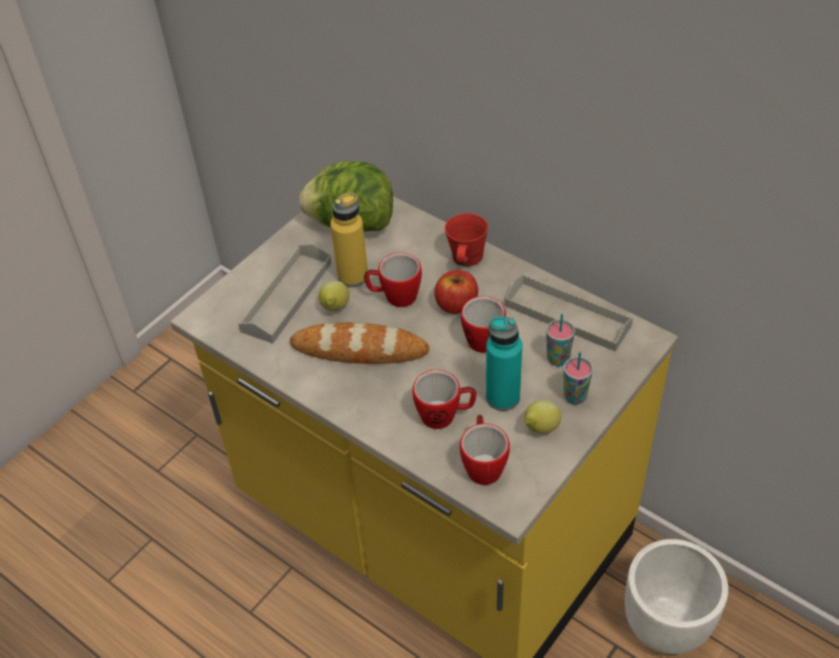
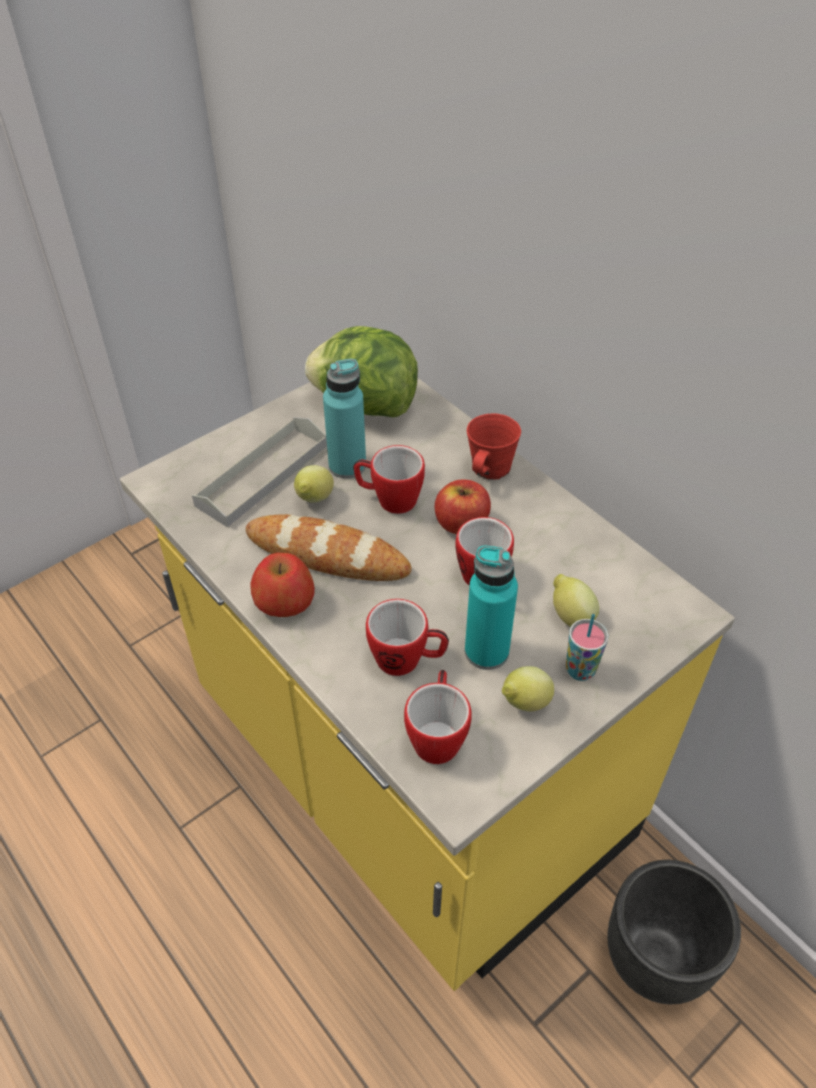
camera: 10 degrees right, 0 degrees up
(337, 392) = (284, 602): none -> apple
(353, 276) = (347, 465): yellow bottle -> turquoise bottle
(558, 359) = (570, 616): cup -> lemon
(567, 316) = (596, 563): grey tray -> none
(667, 625) = (657, 959): white planter -> black planter

